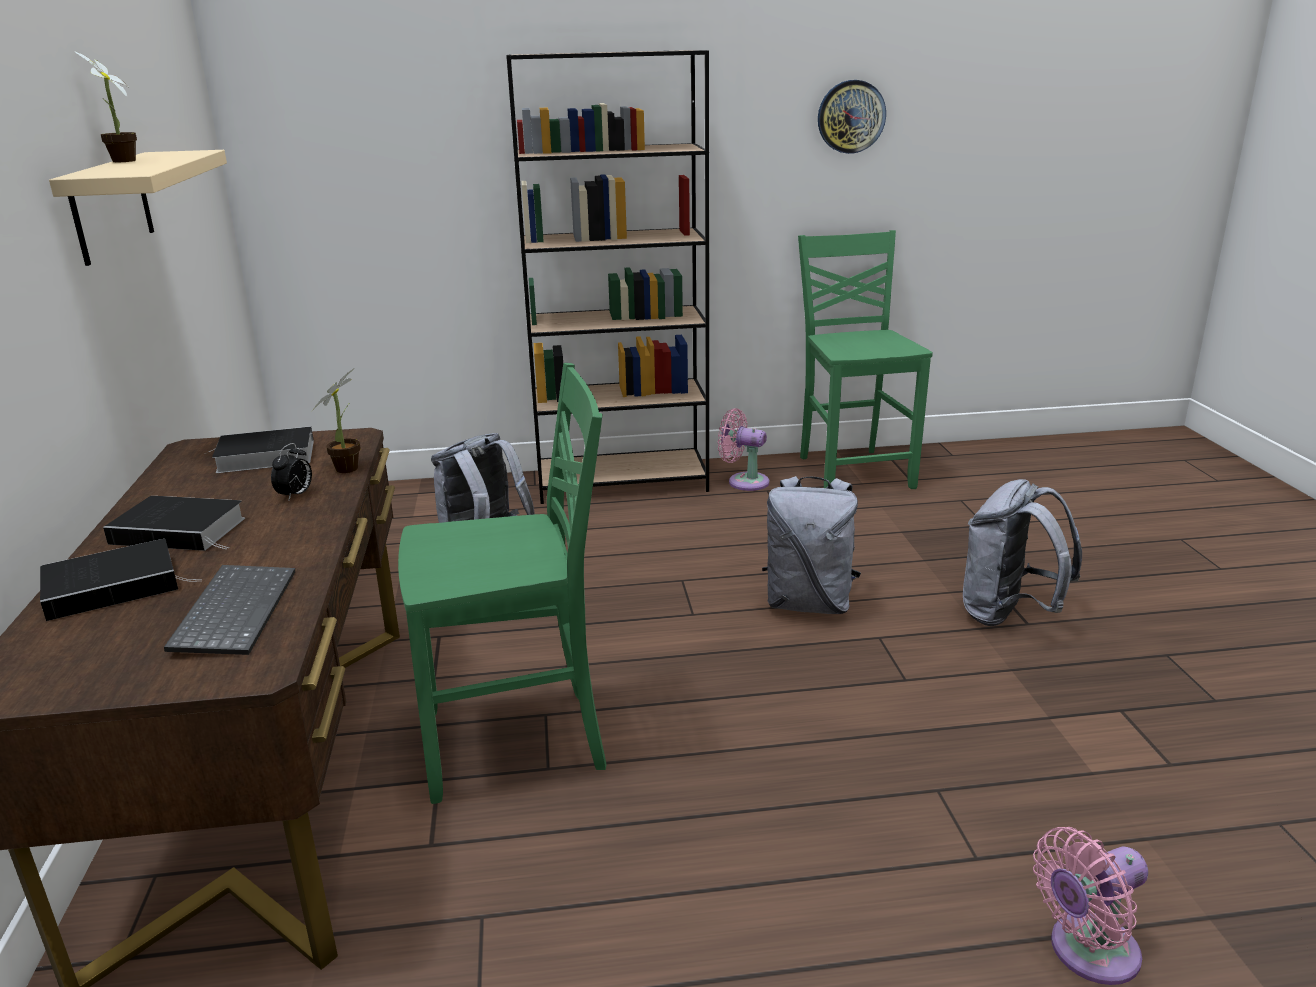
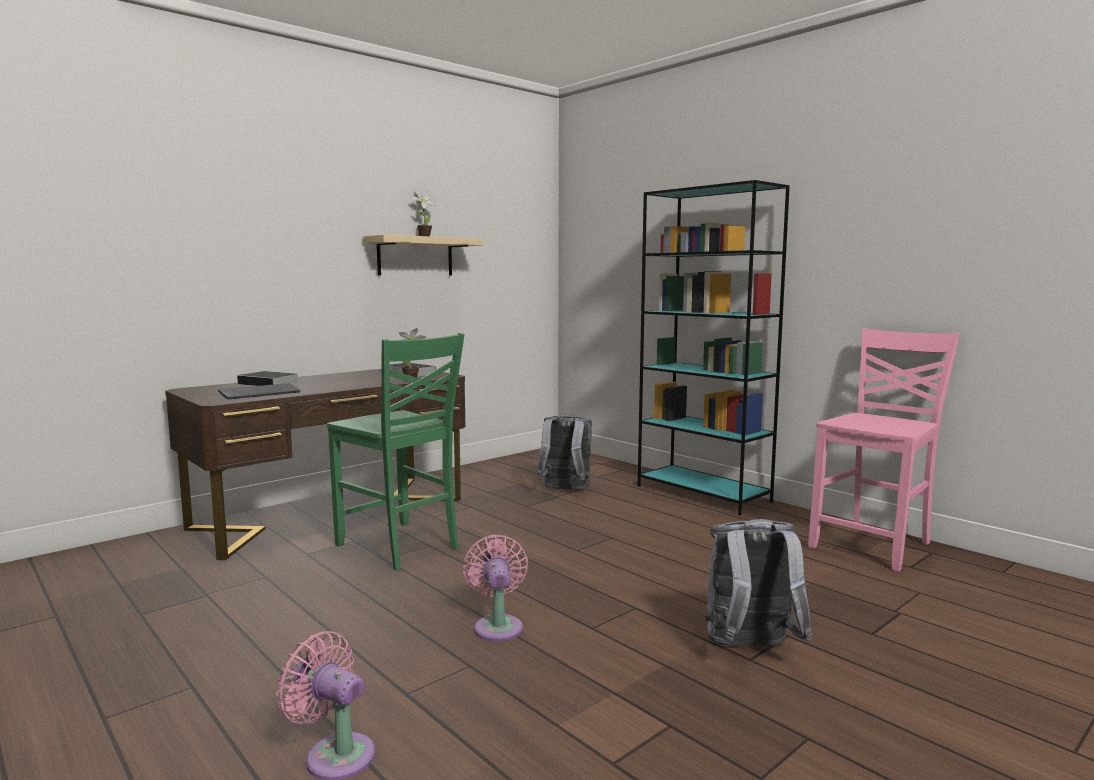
camera: 55 degrees right, 15 degrees down
(182, 530) = (324, 379): book -> none
(296, 495) = (373, 381): alarm clock -> none
(622, 482) = (703, 494): beige bookcase -> turquoise bookcase
(744, 481) = (776, 520): pink fan -> pink fan (498, 626)
(809, 603) = (644, 577): grey backpack -> none
(851, 116) = (920, 231): wall clock -> none
(853, 472) = (874, 545): green chair -> pink chair

